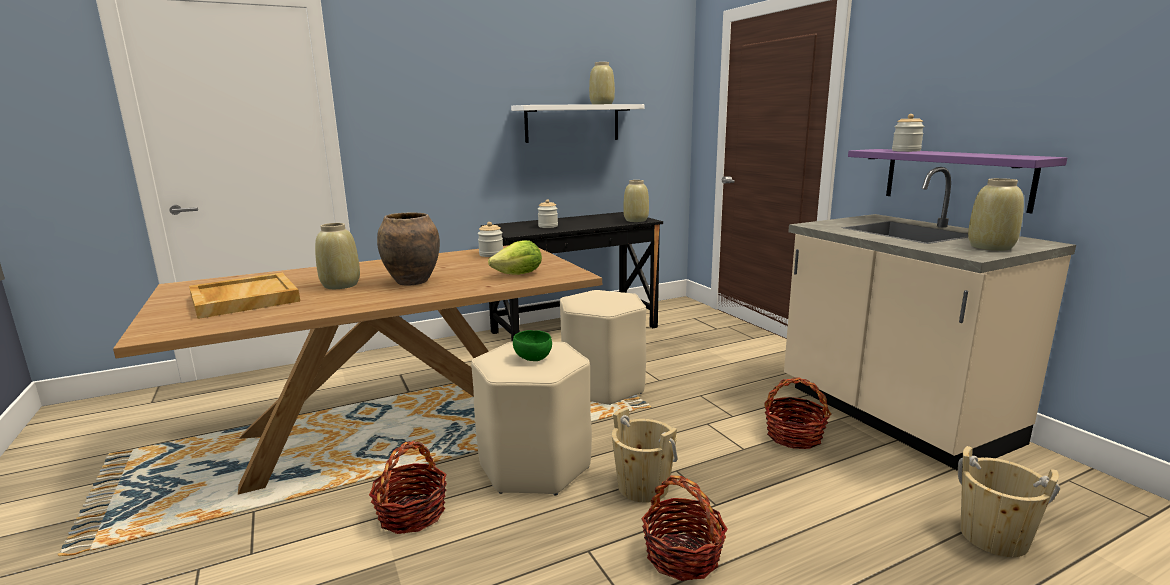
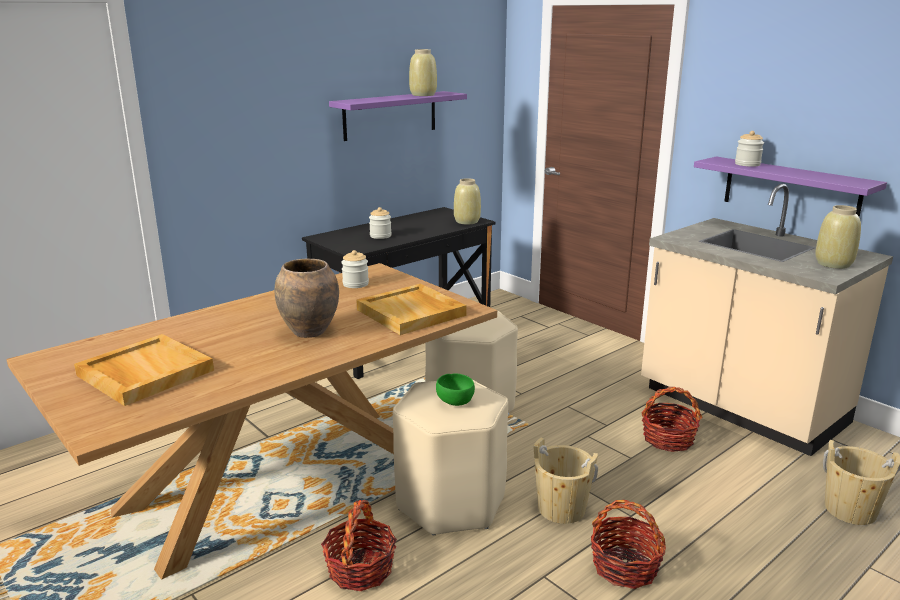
camera: 15 degrees left, 5 degrees up
(340, 285) = (234, 343): beige vase -> none
(519, 274) = (412, 312): lettuce -> beige tray
(572, 123) = (390, 115): white shelf -> purple shelf

